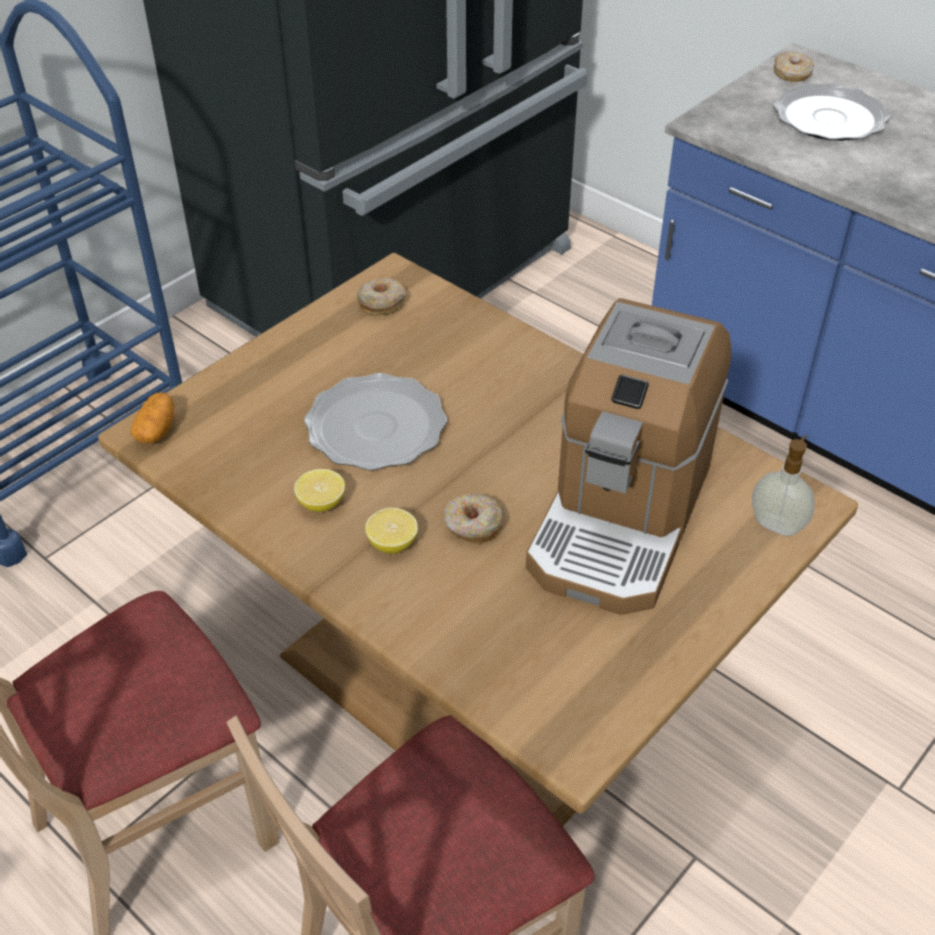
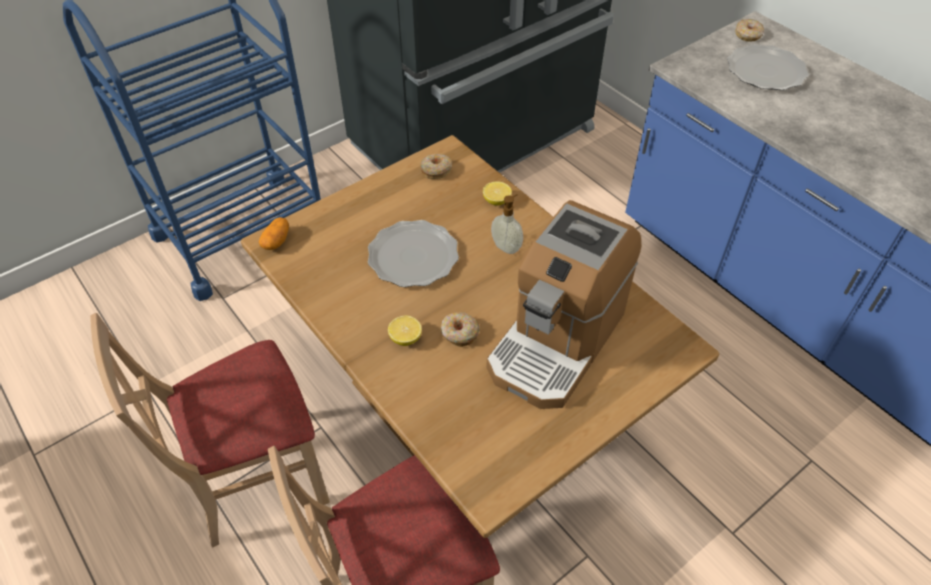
camera: 10 degrees right, 5 degrees up
(321, 503) = (367, 304): lemon -> lemon (496, 201)
(777, 524) = (660, 360): soap dispenser -> soap dispenser (507, 247)

